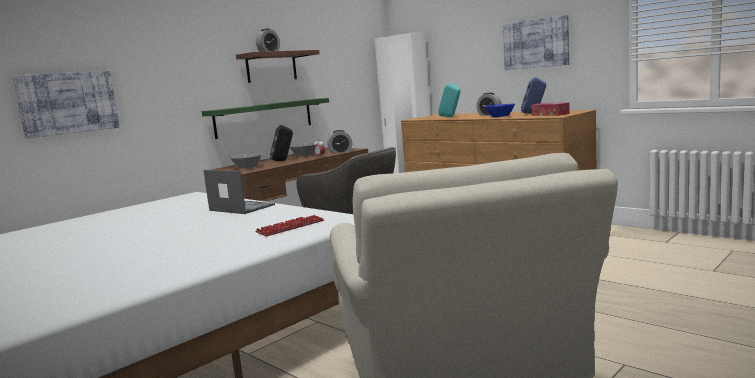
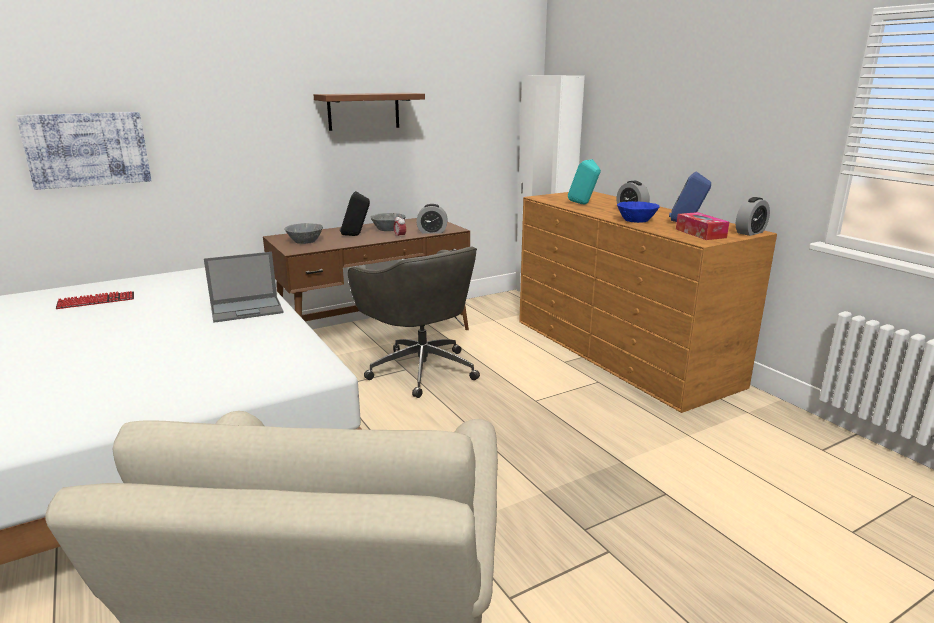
camera: 15 degrees right, 10 degrees up
(241, 207) = (247, 309): laptop -> laptop turned 105 degrees clockwise
(264, 118) = (349, 175): green shelf -> none
(269, 52) = (356, 93): alarm clock -> alarm clock (750, 232)
(290, 227) = (246, 369): keyboard -> keyboard (96, 301)
(535, 43) = (717, 118): picture -> none

